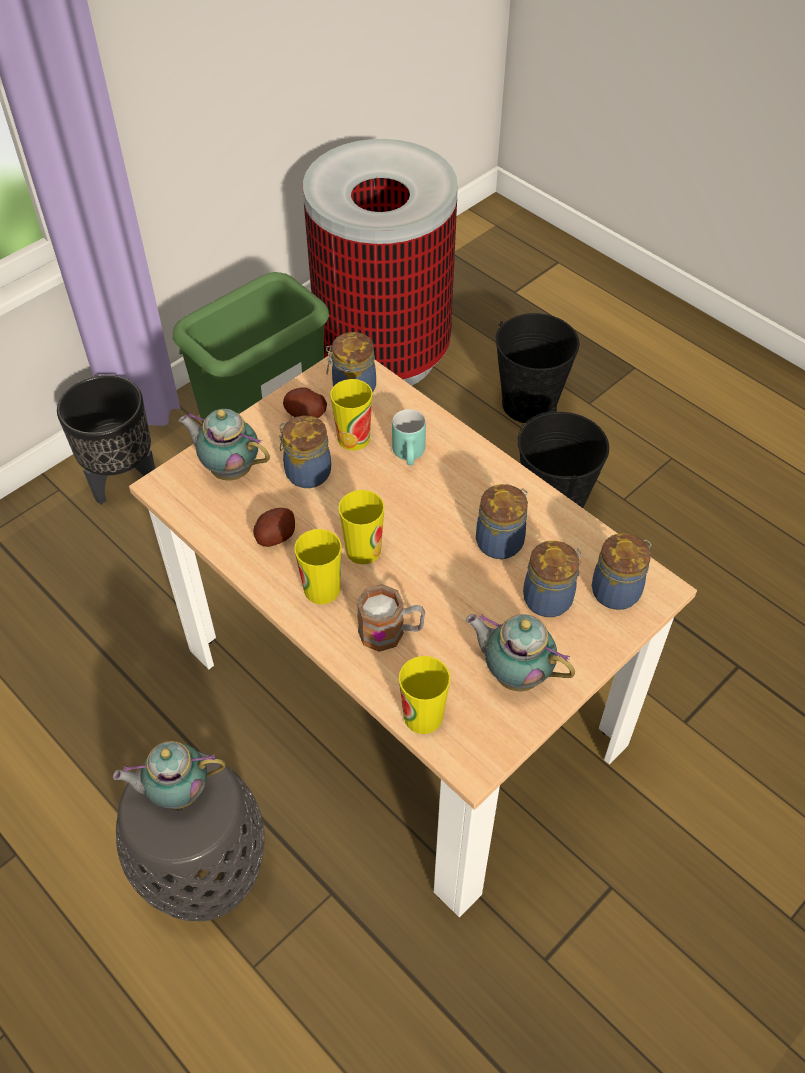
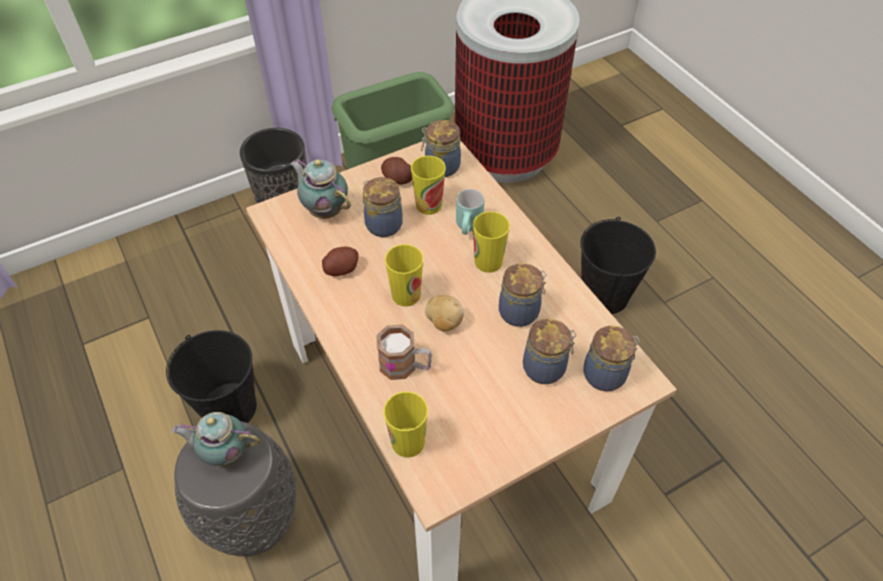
camera: 15 degrees right, 0 degrees up
(322, 589) = (362, 319): cup -> cup (488, 261)
(418, 572) = (444, 322): none -> potato
(514, 673) = (495, 424): teapot -> none
(529, 403) = (608, 212): black bucket -> black bucket (230, 407)

